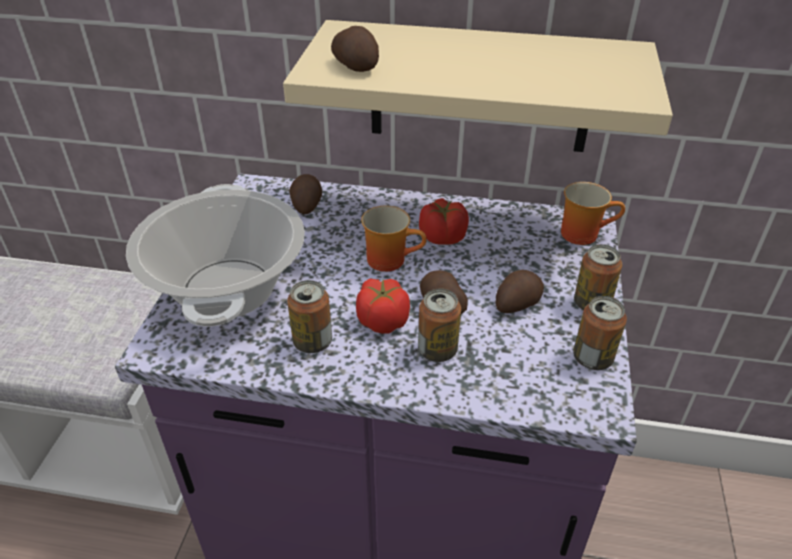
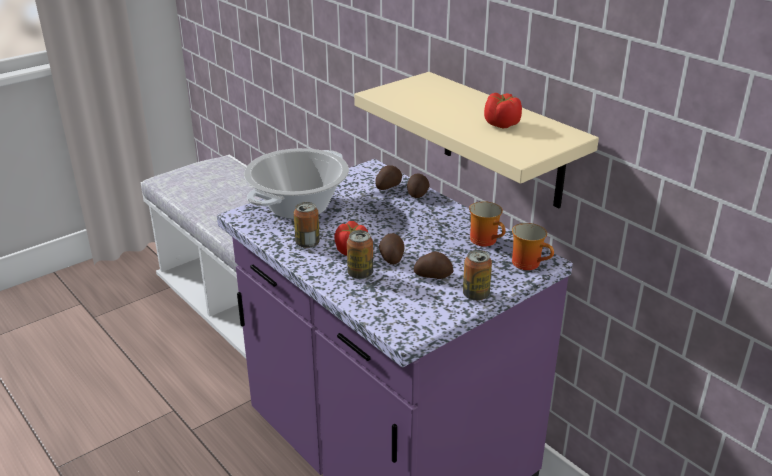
camera: 40 degrees right, 10 degrees down
(356, 65) = (400, 96): potato -> potato (417, 193)
(391, 259) = (396, 227): mug -> mug (487, 240)
(442, 237) = (439, 230): tomato -> tomato (501, 124)
(592, 358) = (435, 315): can -> none

